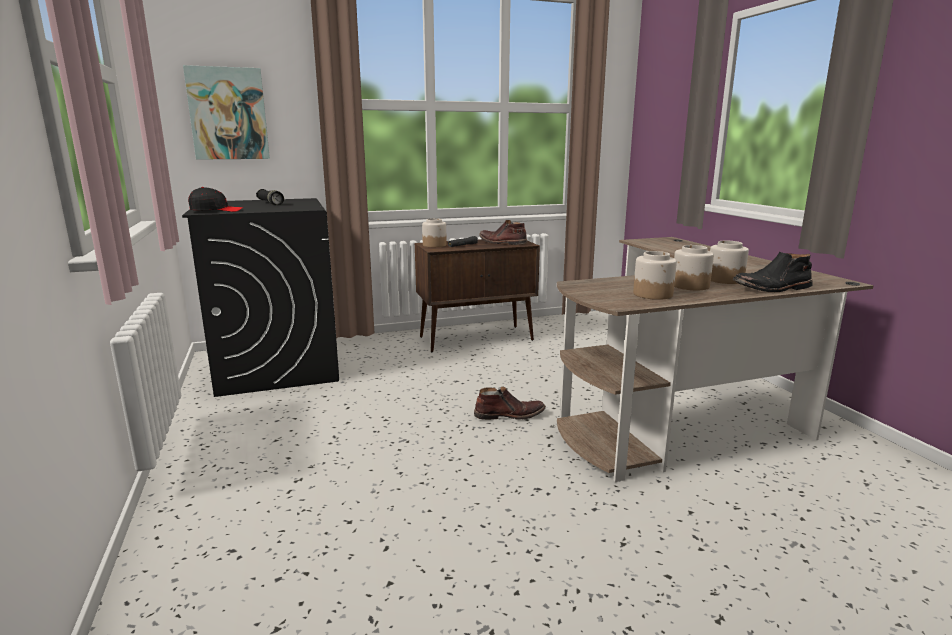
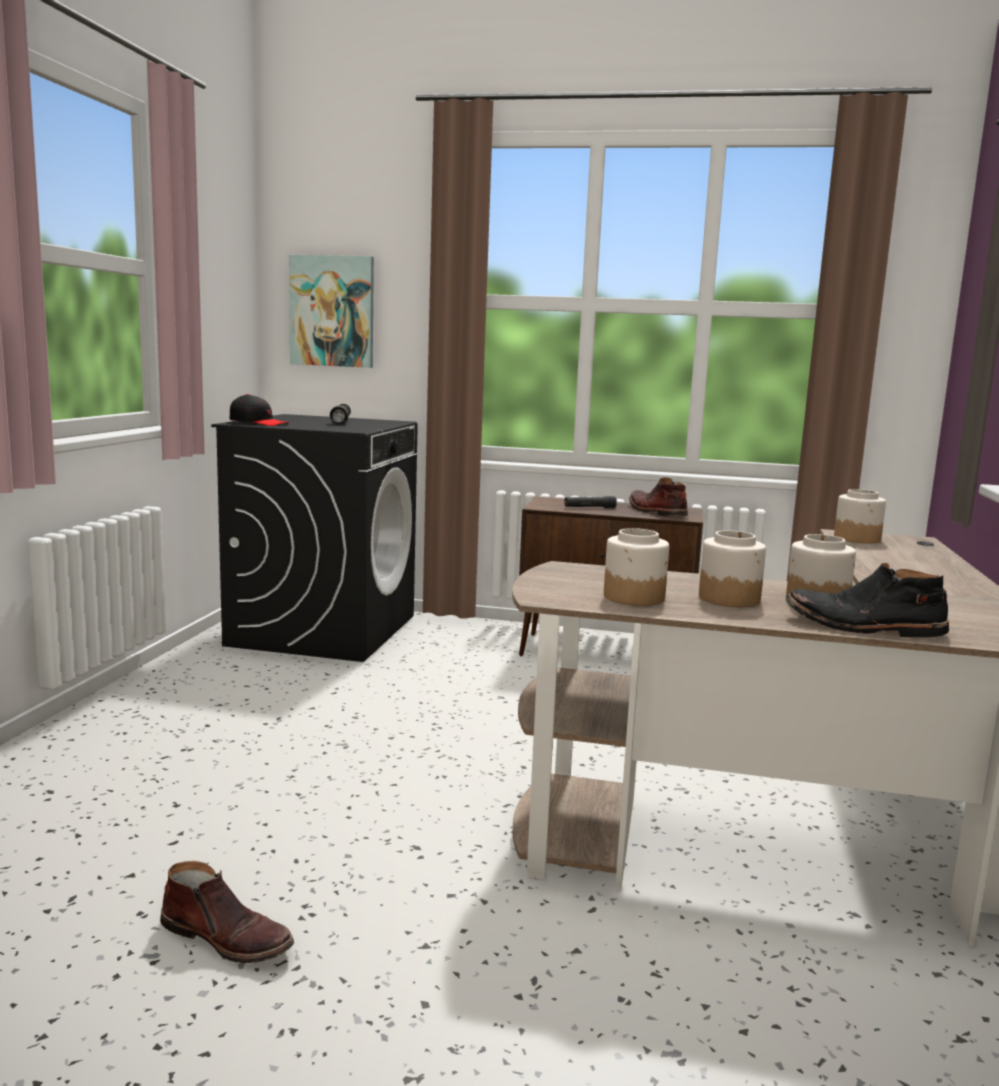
camera: 30 degrees right, 5 degrees down
(434, 245) = (553, 502): jar -> jar (857, 539)
(509, 415) = (509, 754): brown boot -> brown boot (228, 938)

